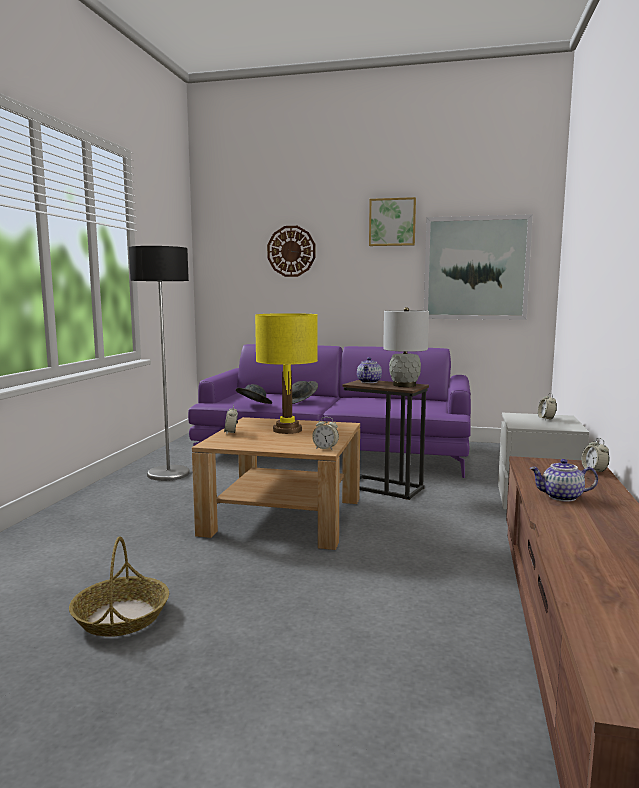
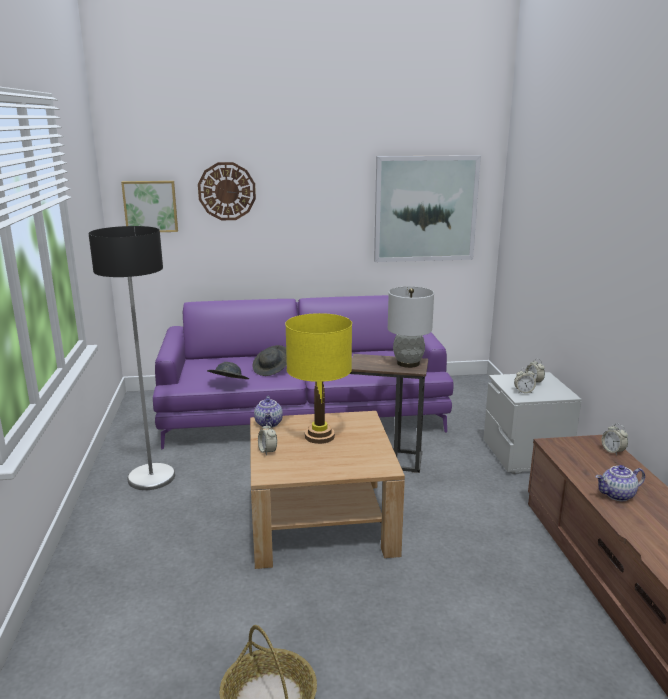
camera: 20 degrees left, 10 degrees up
(325, 448) = (385, 464): alarm clock -> alarm clock (523, 392)
(369, 382) = (369, 360): teapot -> teapot (269, 424)
(392, 222) = (340, 160): picture -> picture (150, 206)

